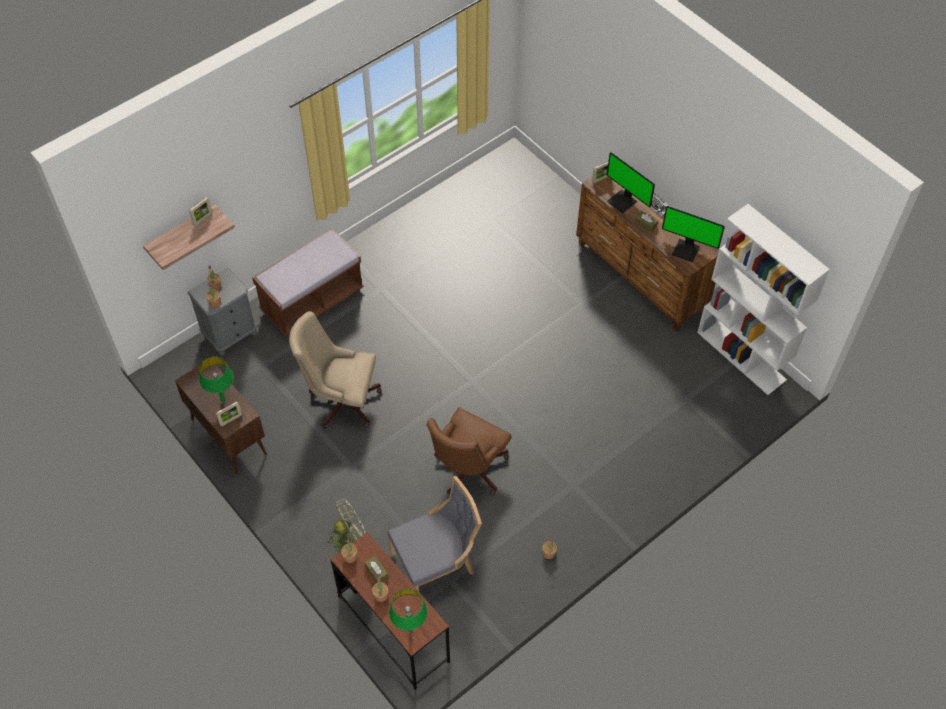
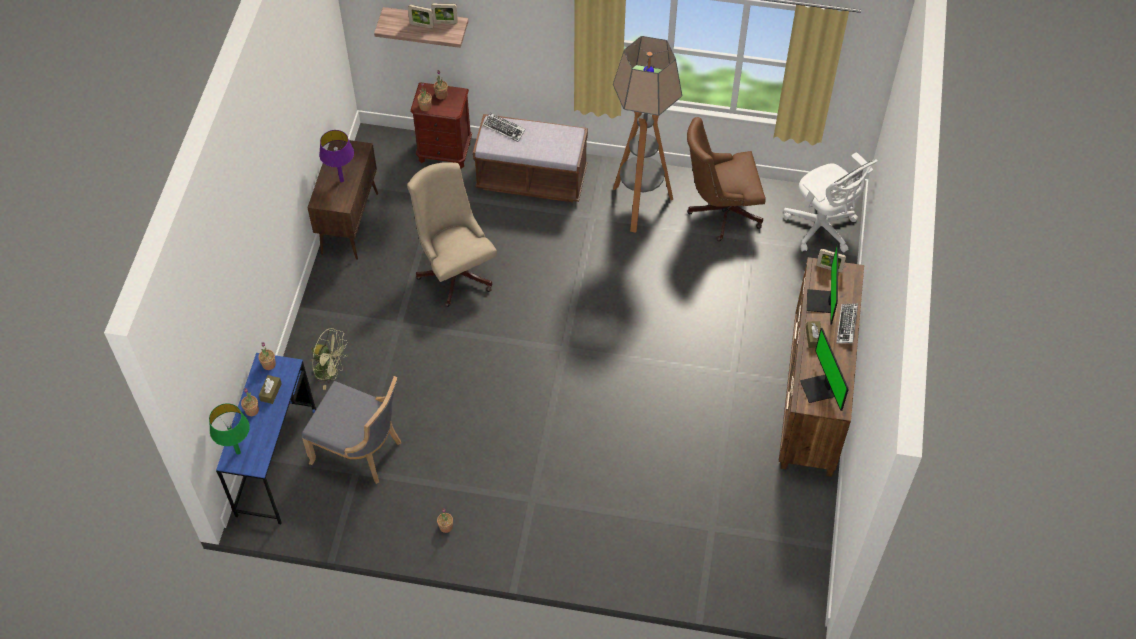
camera: 50 degrees right, 0 degrees up
(223, 400) = (342, 180): green table lamp -> purple table lamp
(230, 334) = (444, 152): grey nightstand -> brown nightstand
(231, 420) = (328, 198): picture frame -> picture frame (422, 25)
(281, 273) = (504, 129): none -> keyboard
(393, 629) = (276, 462): brown desk -> blue desk
(400, 256) = (640, 205): none -> floor lamp
(467, 471) = (471, 408): brown office chair -> brown office chair (720, 211)
(520, 177) = (822, 228): none -> white office chair
(742, 356) = (808, 543): white bookcase -> none

